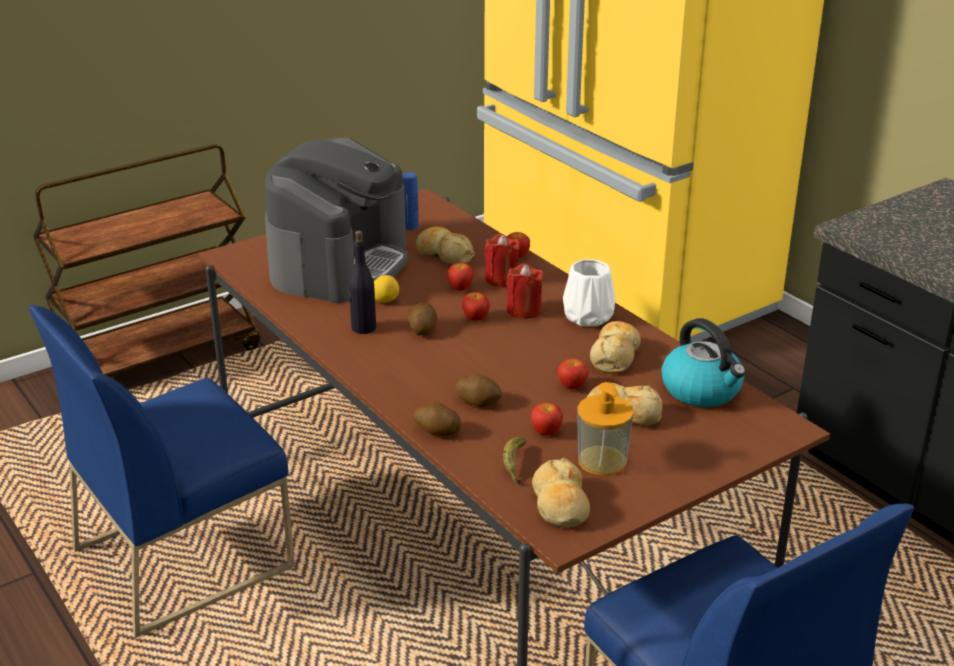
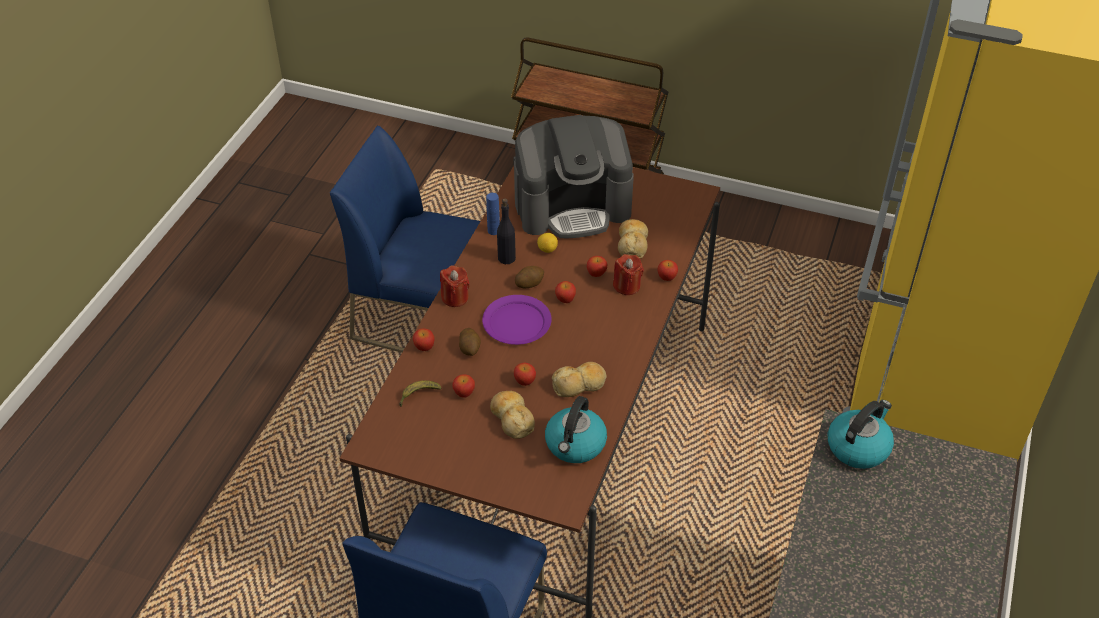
camera: 55 degrees right, 15 degrees up
(411, 226) = (655, 209): blue bottle -> blue bottle (493, 231)
(437, 432) = (424, 347): potato -> apple
(473, 357) = (517, 322): none -> purple plate
(523, 310) = (596, 316): red candle -> red candle (455, 297)
(560, 505) = (395, 433): bread -> none
(588, 316) = (618, 349): white vase -> none
(602, 460) = (454, 431): soap dispenser -> none
(877, 228) = (858, 447): none -> kettle

